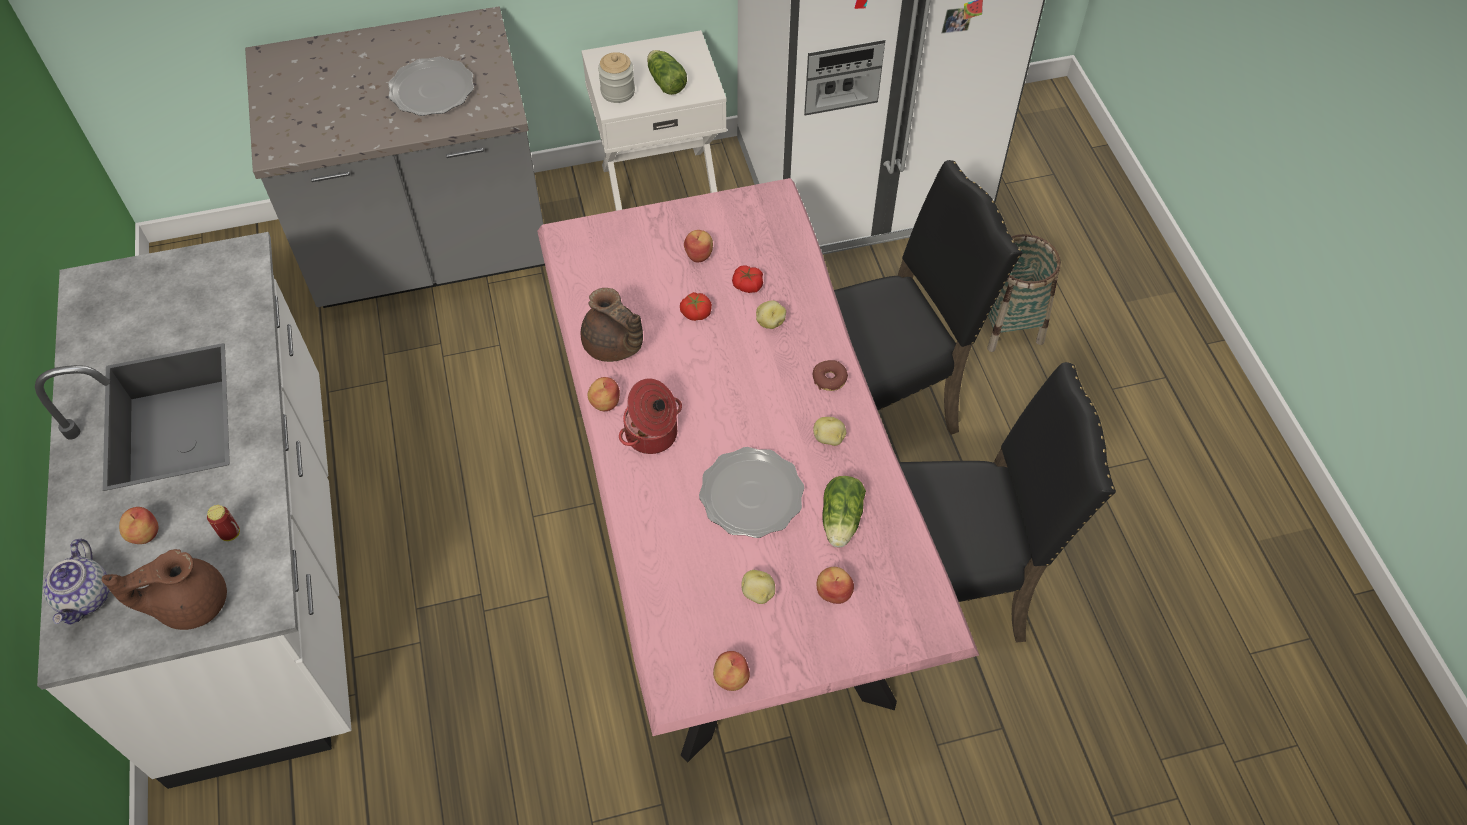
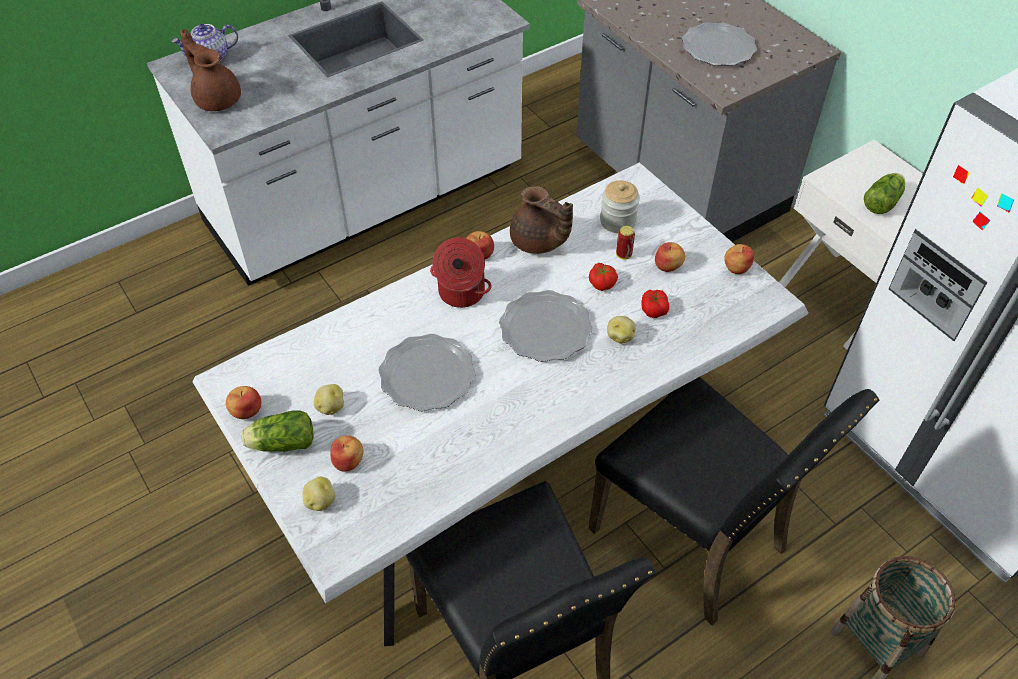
camera: 70 degrees right, 5 degrees down
(144, 534) = (262, 62): apple -> apple (736, 268)
(230, 533) = (274, 96): can -> can (623, 255)
(614, 346) = (538, 242): brown teapot -> brown teapot turned 75 degrees counterclockwise
(618, 92) = (843, 176): jar -> jar (617, 221)
(732, 536) = (508, 466): pink dining table -> white dining table
(735, 377) = (546, 329): none -> plate
(829, 379) = (578, 398): donut -> none
(829, 439) = (510, 415): potato -> potato (320, 501)
(840, 522) = (423, 447): lettuce -> lettuce (280, 443)

